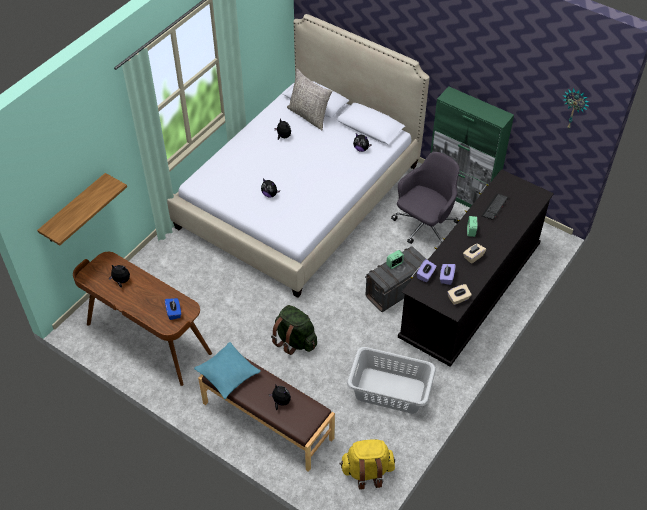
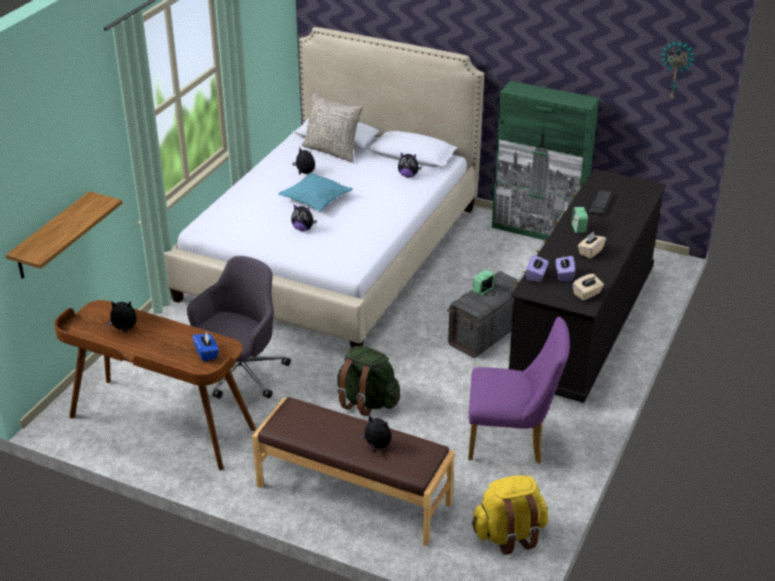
camera: 10 degrees left, 15 degrees down
(228, 374) = (294, 424): turquoise pillow -> turquoise pillow (316, 198)
(390, 391) = (512, 441): grey laundry basket -> purple chair
(424, 227) = (502, 266): grey office chair -> grey office chair (239, 375)

